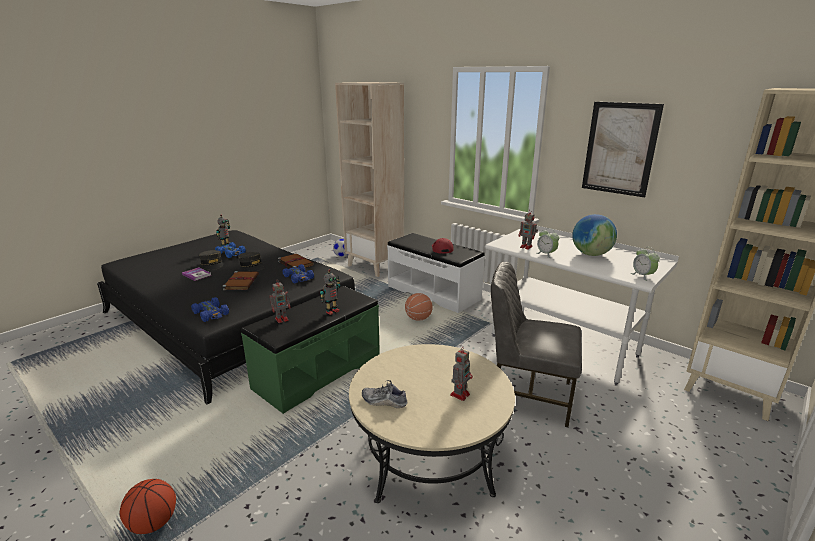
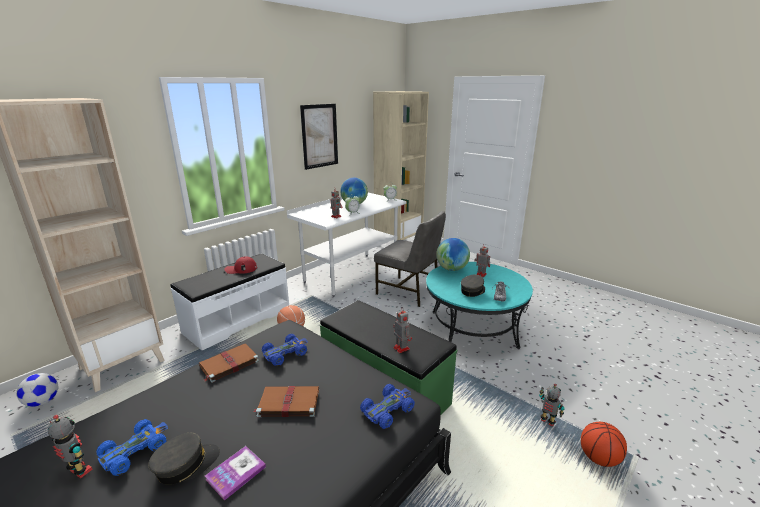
camera: 90 degrees left, 0 degrees up
(252, 266) = (221, 406): grey cap -> grey cap (472, 290)
(332, 311) = (383, 320): toy robot -> toy robot (547, 422)
(429, 454) = (473, 328): beige coffee table -> turquoise coffee table
(475, 368) = (452, 269): none -> globe
(527, 395) = (408, 292): grey chair -> grey chair turned 75 degrees counterclockwise

